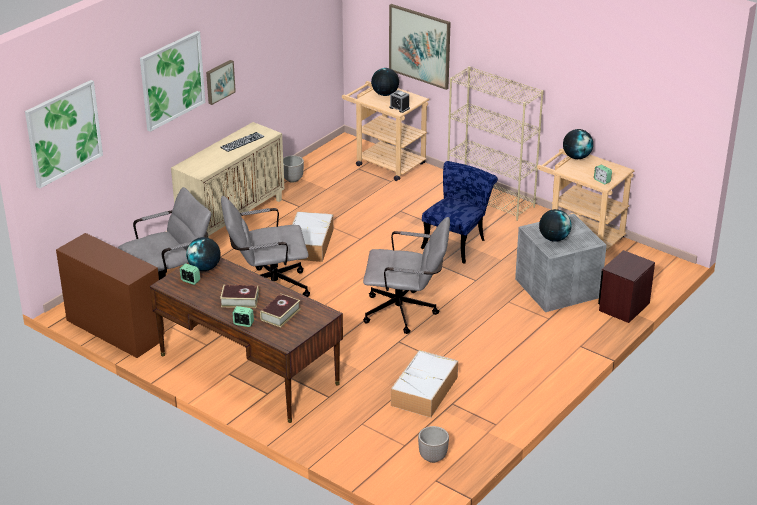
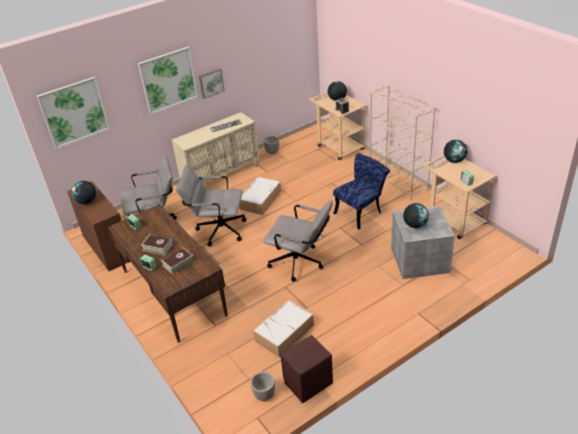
camera: 20 degrees right, 5 degrees up
(204, 268) = (150, 218): globe -> globe (87, 201)
(419, 46) = (360, 67): picture -> none
(623, 307) = (465, 283): brown nightstand -> brown nightstand (308, 383)

